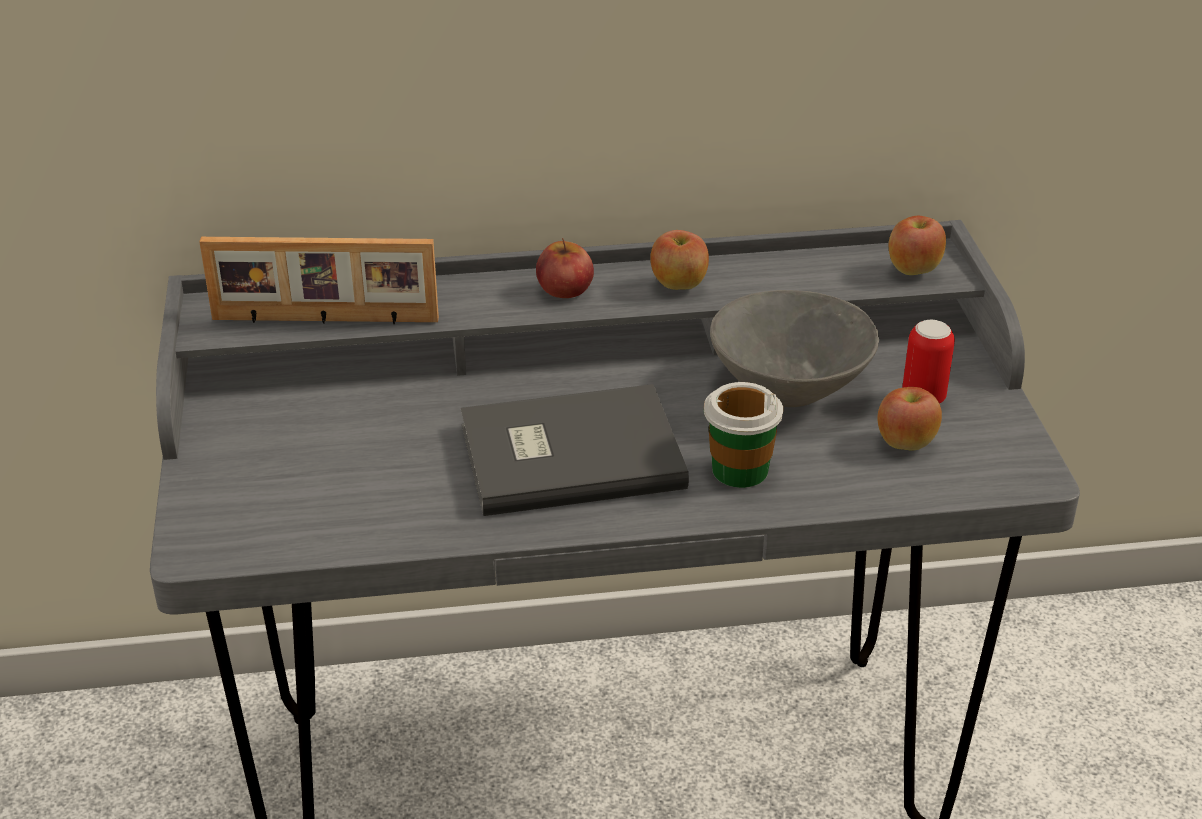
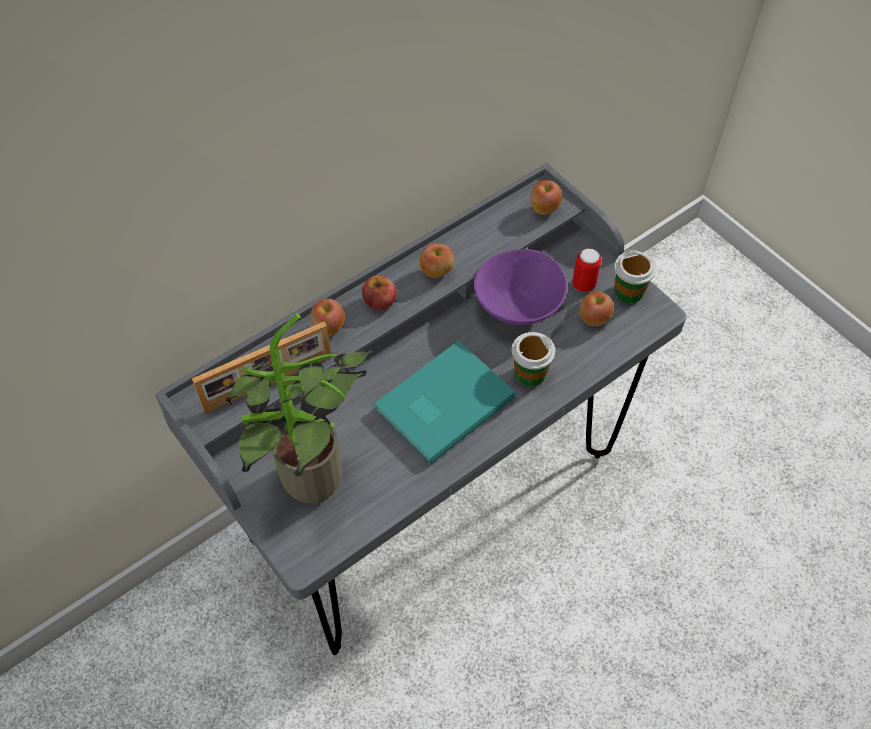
camera: 30 degrees left, 20 degrees up
(291, 475) = (312, 487): none -> potted plant
(465, 292) = (328, 327): none -> apple
(567, 453) = (441, 403): grey book -> turquoise book
(791, 389) = (519, 307): grey bowl -> purple bowl
(995, 432) = (628, 292): none -> cup

